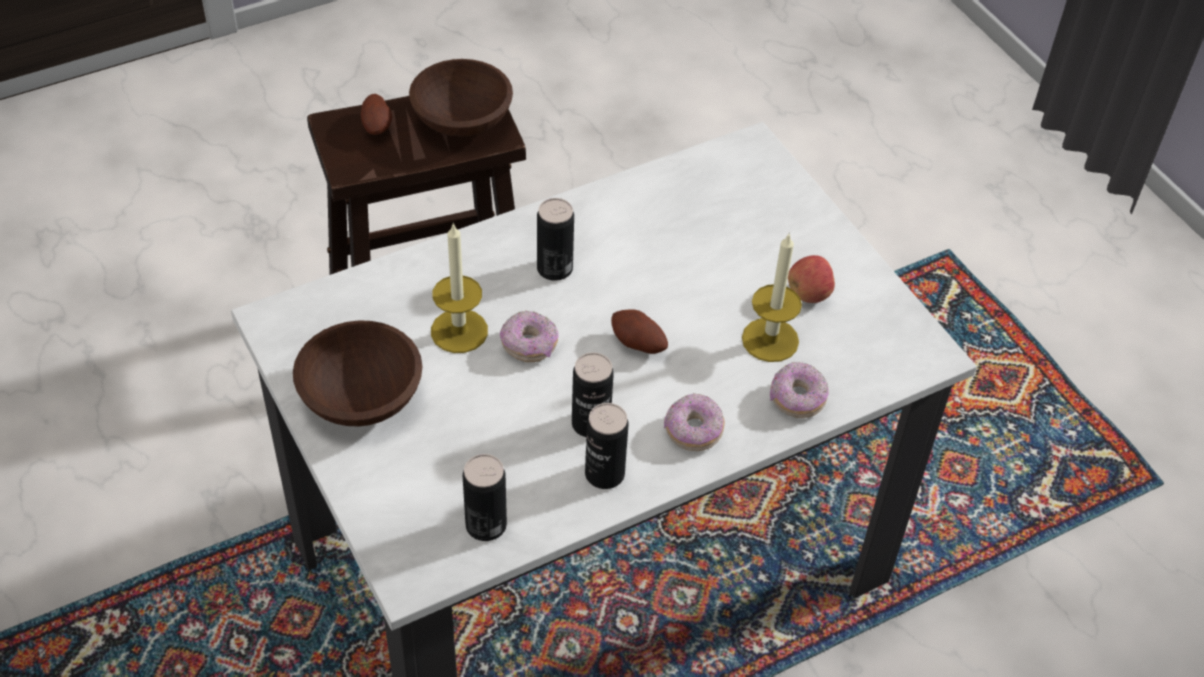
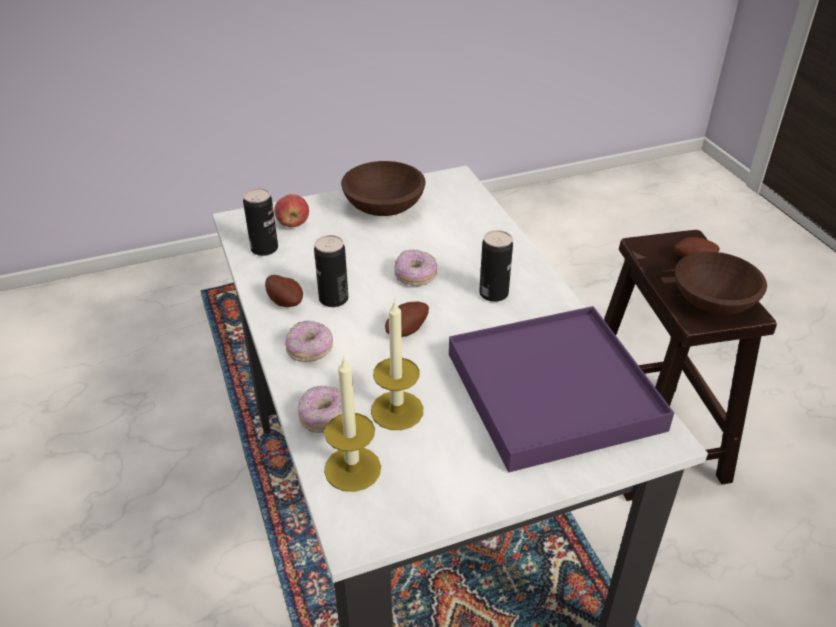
camera: 100 degrees right, 10 degrees down
(459, 331) = (434, 246): candle -> candle (352, 468)
(604, 474) = (286, 301): can -> potato
(710, 220) = (552, 391): none -> purple tray
(809, 293) = (450, 448): apple -> apple (293, 224)

